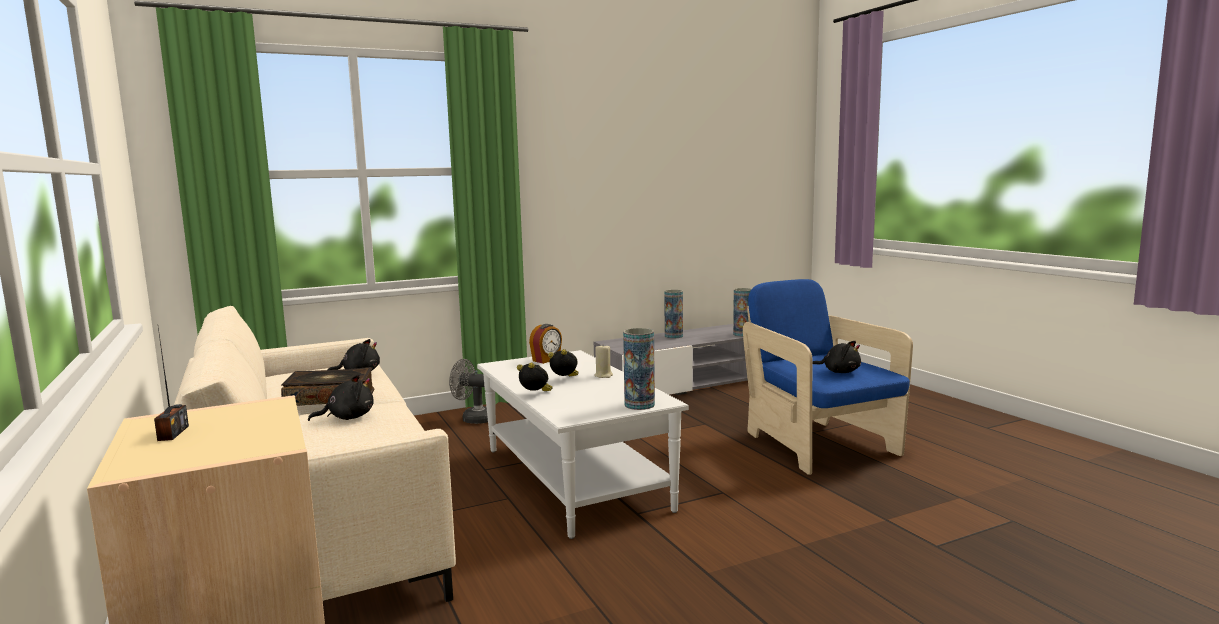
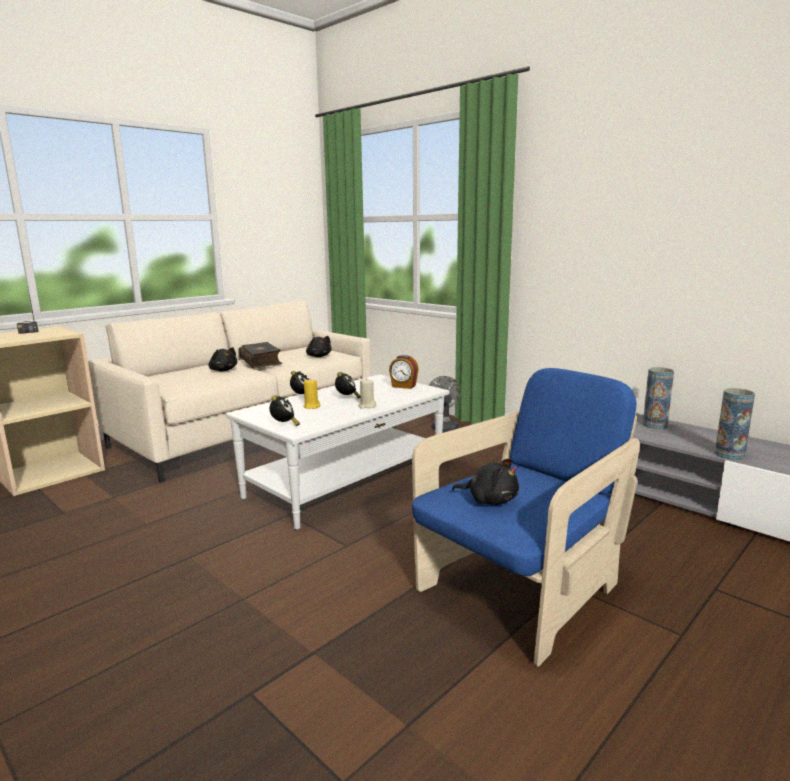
camera: 70 degrees right, 5 degrees up
(578, 393) = (312, 406): none -> yellow candle
(639, 405) = (284, 425): vase -> alarm clock
(839, 372) = (490, 500): black plush toy -> black plush toy turned 75 degrees counterclockwise

